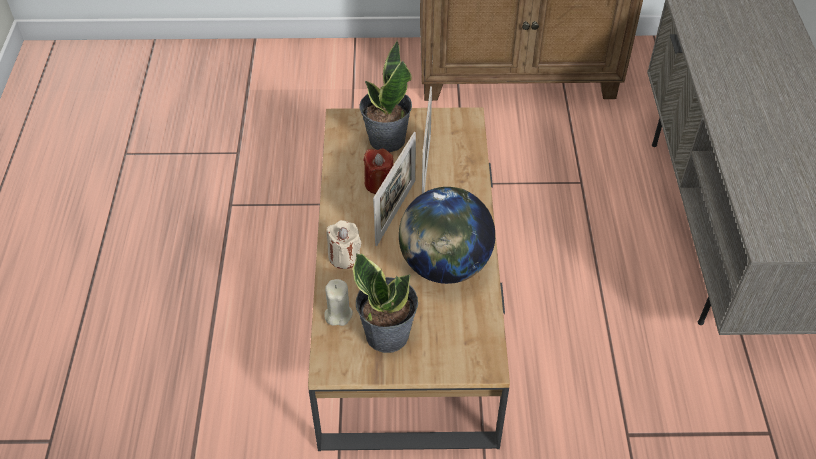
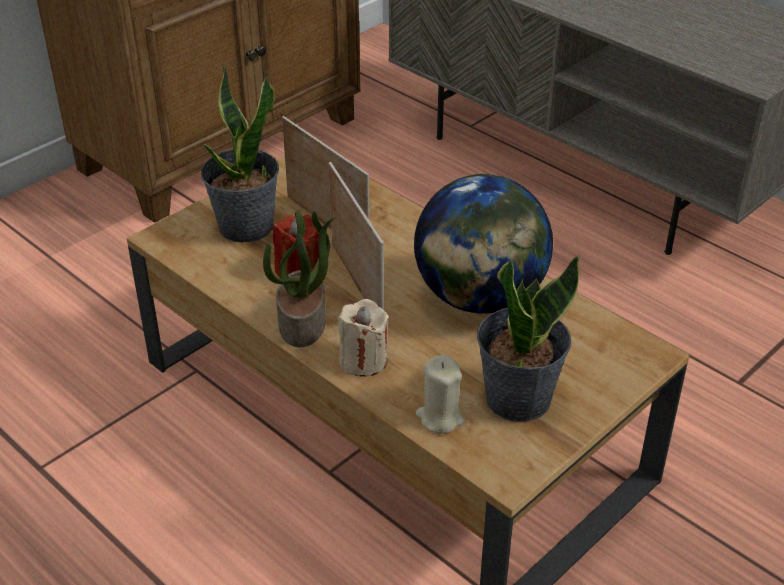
camera: 45 degrees left, 10 degrees down
(344, 215) = (303, 323): none -> potted plant

